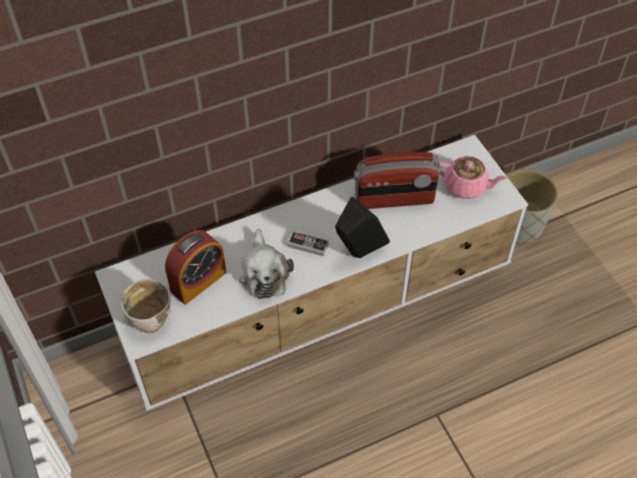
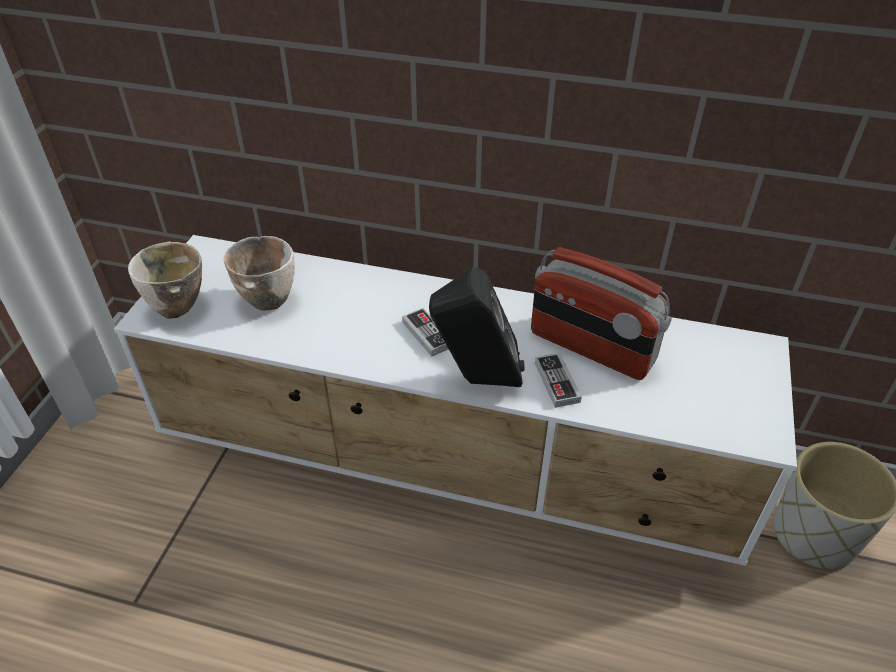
camera: 40 degrees right, 10 degrees down
(198, 281) = (270, 299): alarm clock -> bowl
(264, 273) = (344, 333): plush toy -> none
(396, 229) = (557, 382): none -> game controller
(466, 186) = (713, 389): pink teapot -> none

